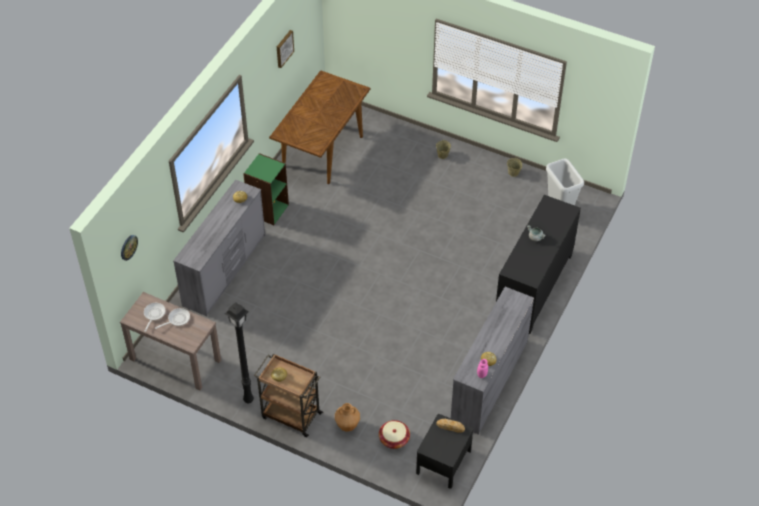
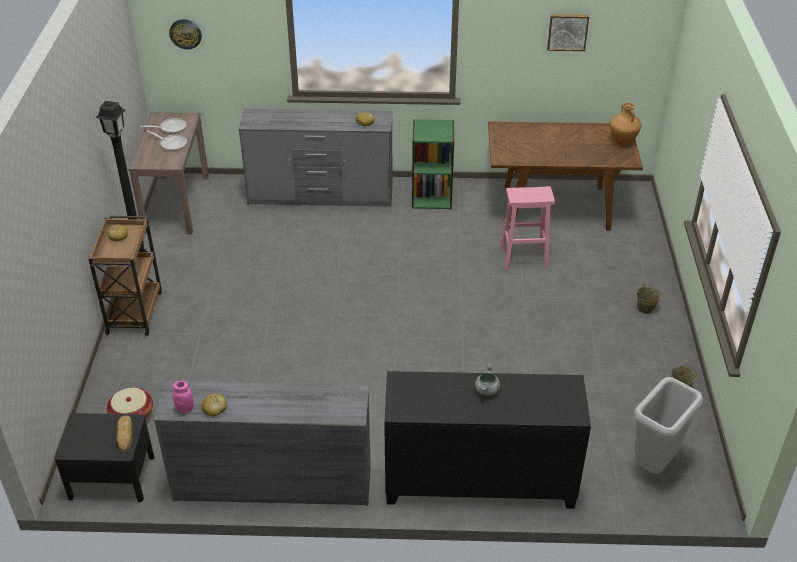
camera: 65 degrees right, 10 degrees down
(347, 425) = (137, 364): brown vase -> brown vase (622, 142)
(363, 190) = (523, 258): none -> pink stool

